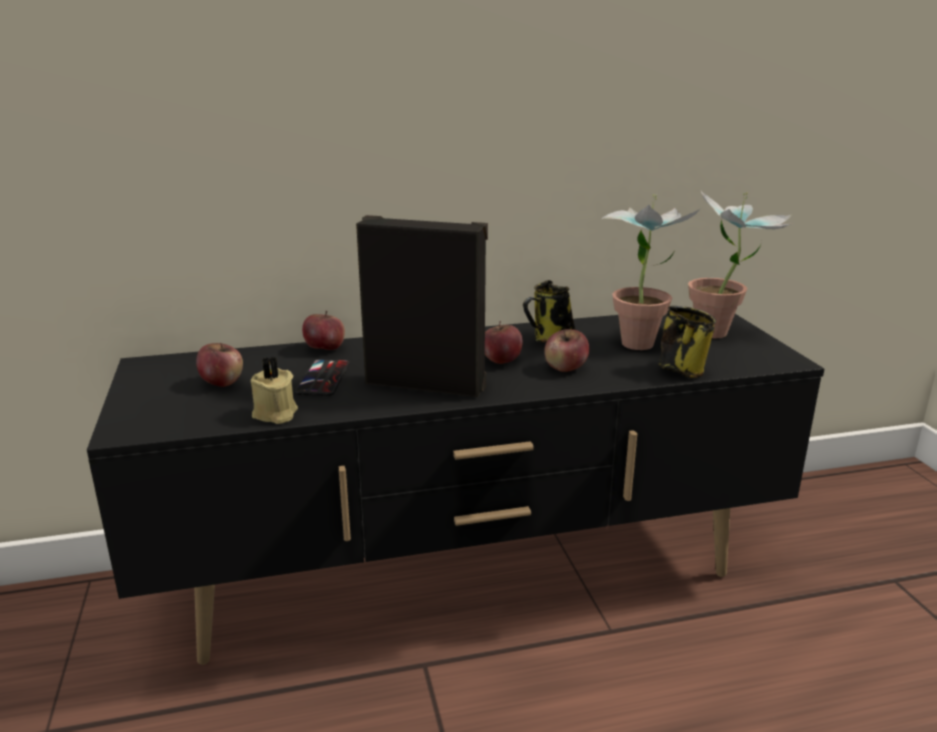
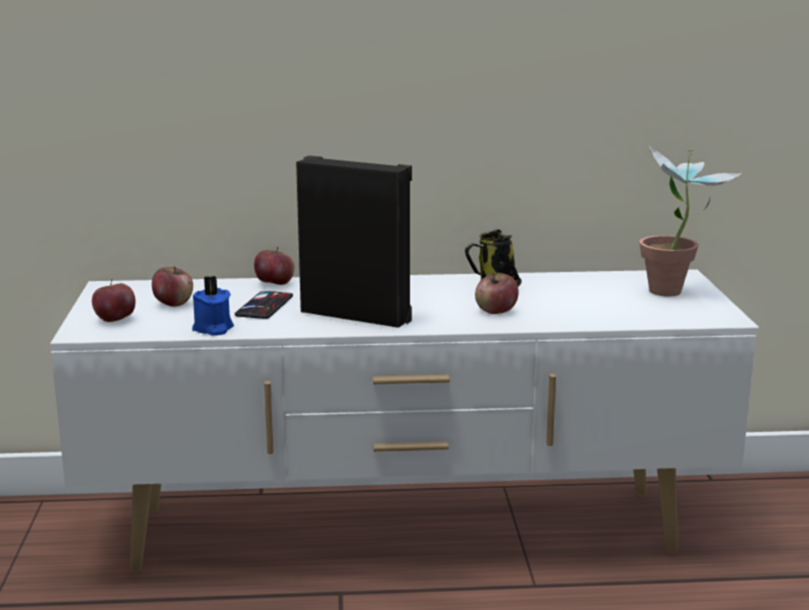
camera: 10 degrees right, 5 degrees down
(275, 414) = (213, 329): beige candle -> blue candle
(469, 580) = (406, 533): black tv stand -> white tv stand
(501, 361) = (437, 302): apple -> apple (115, 320)
(640, 339) = (586, 293): potted plant -> none
(682, 369) = (611, 319): mug -> none

